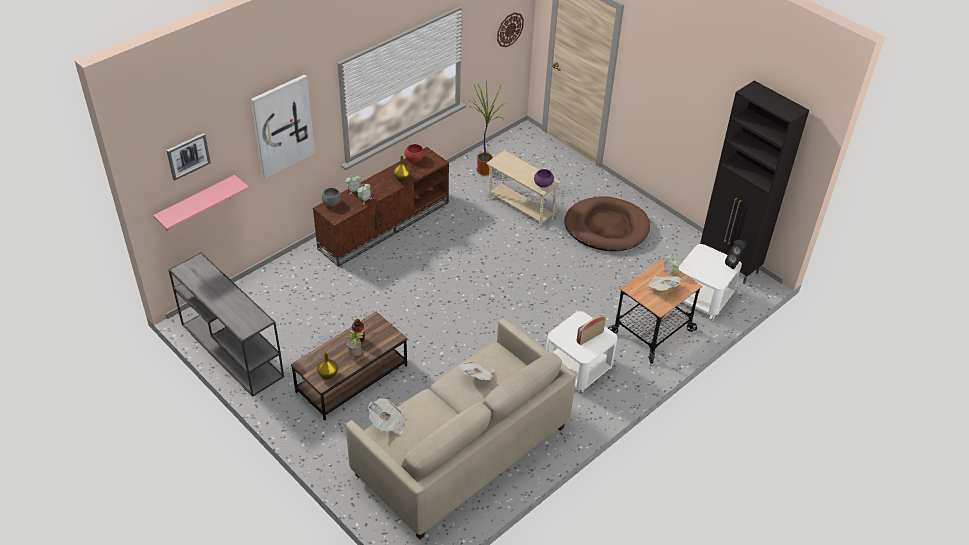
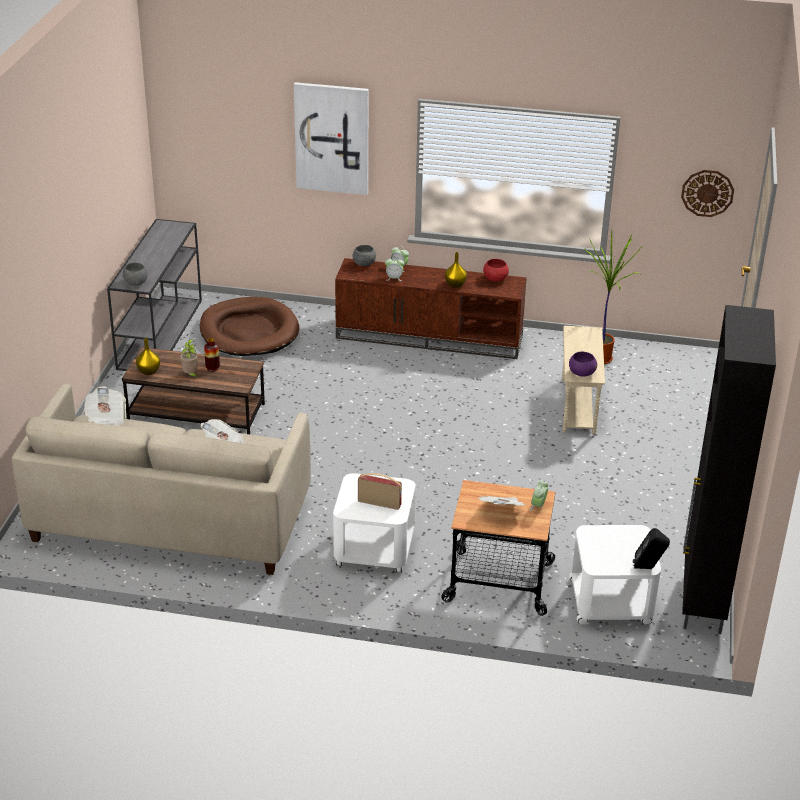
camera: 55 degrees right, 10 degrees down
(188, 156) = (211, 108): picture -> none
(196, 204) = (213, 171): pink shelf -> none
(252, 323) = (135, 283): none -> grey bowl
(606, 227) = (631, 479): brown dog bed -> brown dog bed (249, 331)

